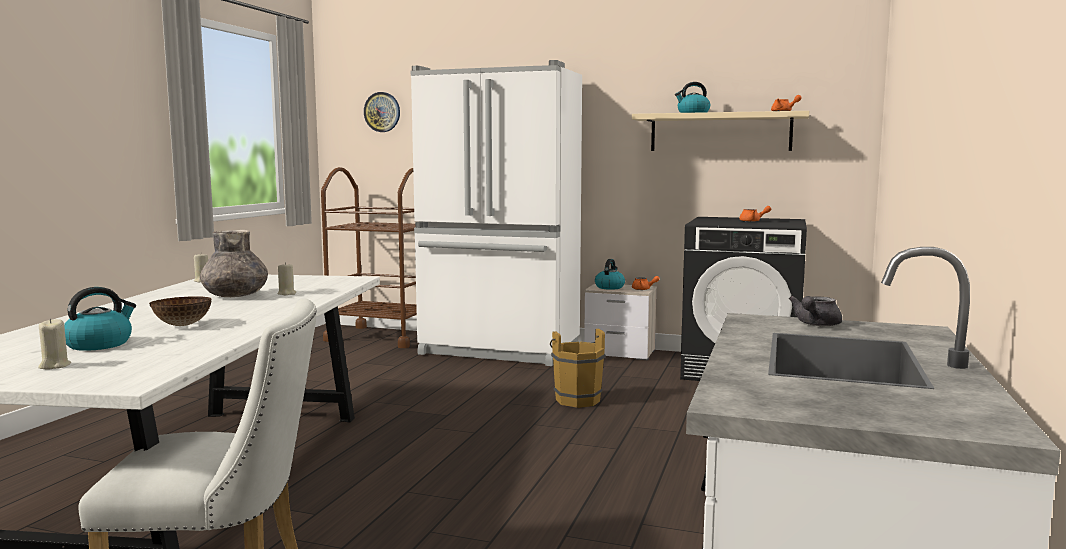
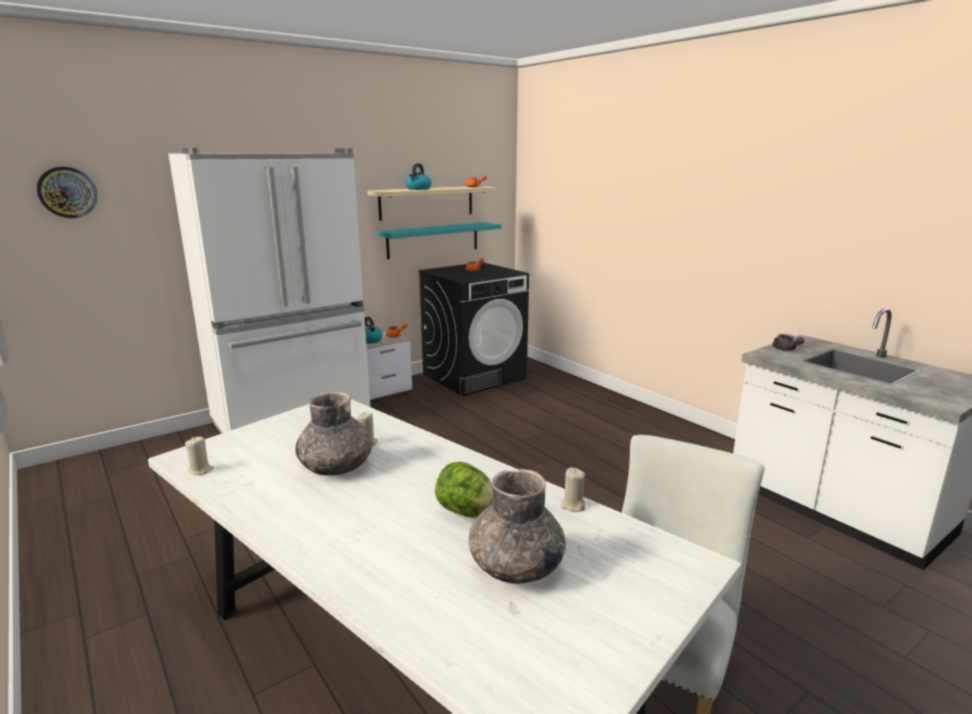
camera: 55 degrees left, 10 degrees up
(54, 366) = (601, 600): beige candle -> beige candle (572, 505)
(99, 344) = (516, 567): kettle -> grey vase
(183, 325) = (466, 512): bowl -> lettuce
(381, 337) = (142, 456): brown cart -> none
(576, 399) = (451, 437): brown bucket -> none
(726, 180) = (433, 240): none -> turquoise shelf

